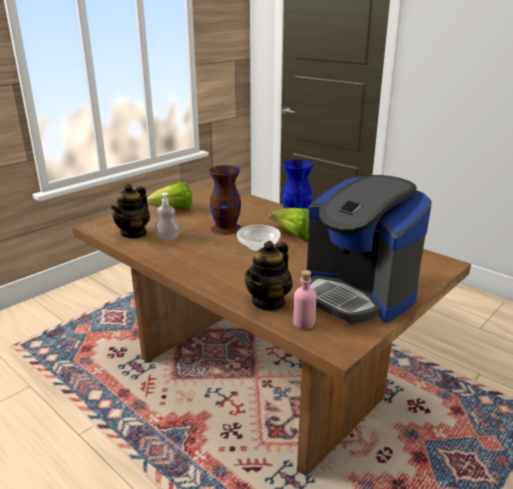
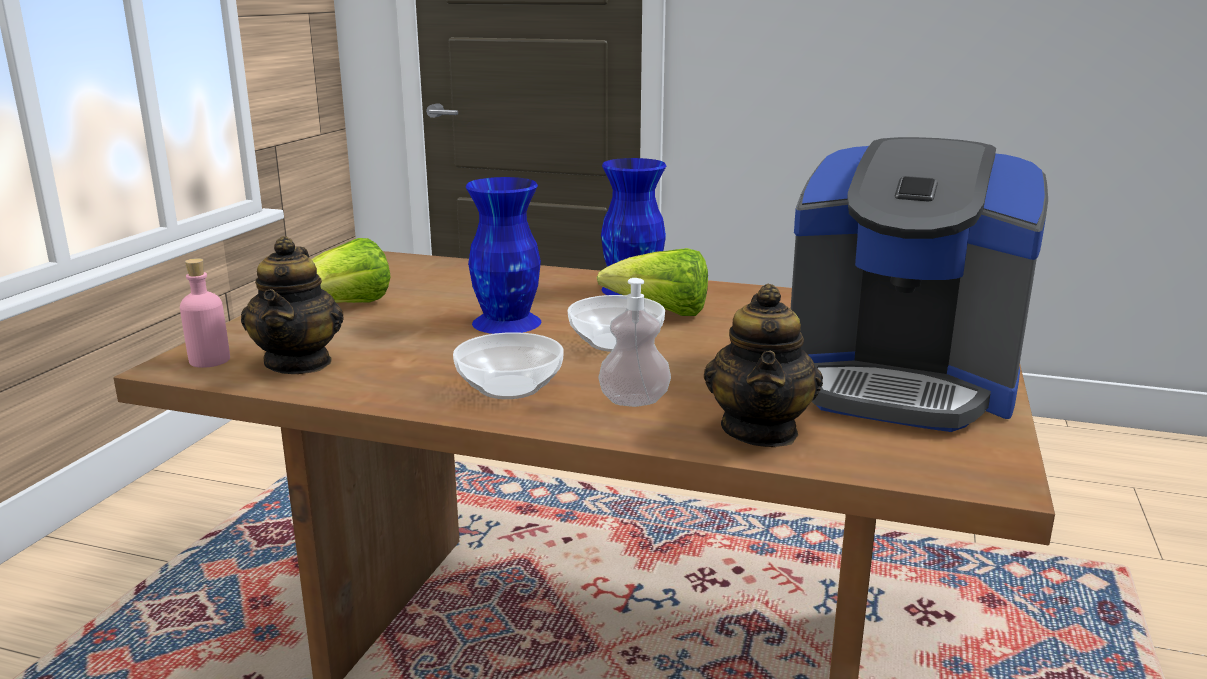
camera: 25 degrees left, 5 degrees down
(168, 237) = (395, 358): soap dispenser -> soap dispenser (634, 401)
(194, 260) = (508, 388): none -> bowl
(226, 228) = (507, 322): brown vase -> blue vase
(304, 323) = (874, 452): pink bottle -> pink bottle (209, 360)

